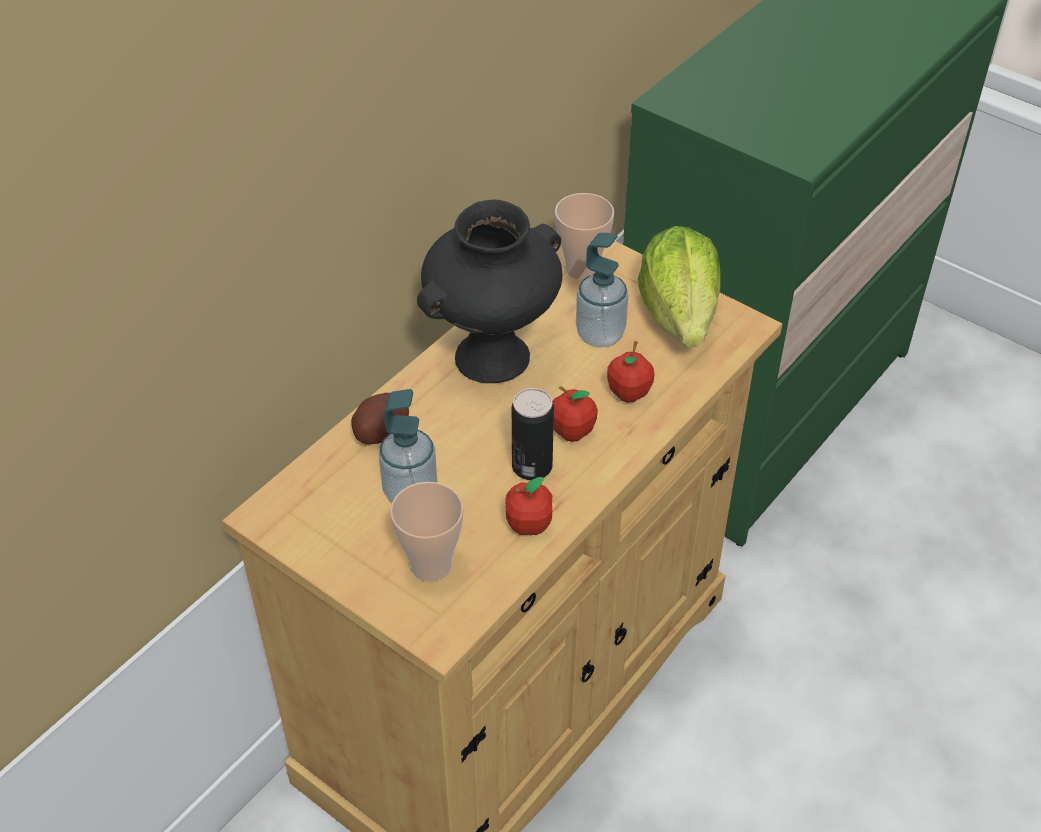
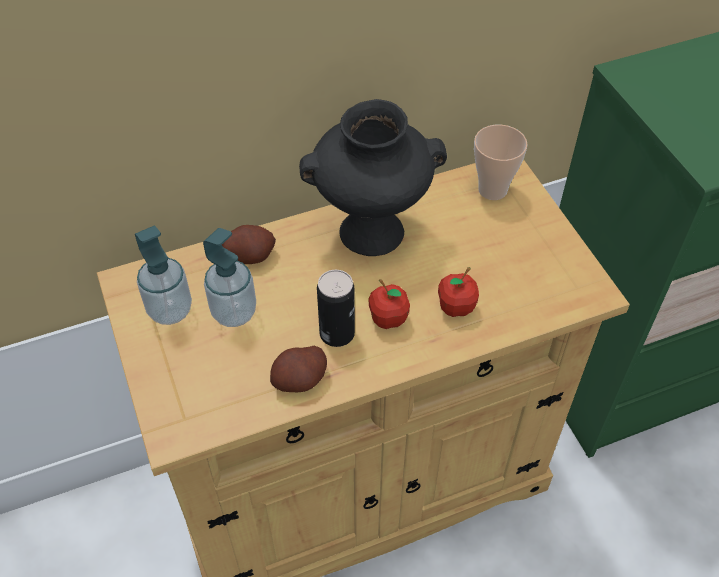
camera: 30 degrees right, 5 degrees up
(431, 566) = (206, 377): cup -> none
(529, 524) = (300, 379): apple -> potato
(600, 335) = (468, 249): soap dispenser -> soap dispenser (170, 310)
(680, 315) = (545, 260): lettuce -> none

